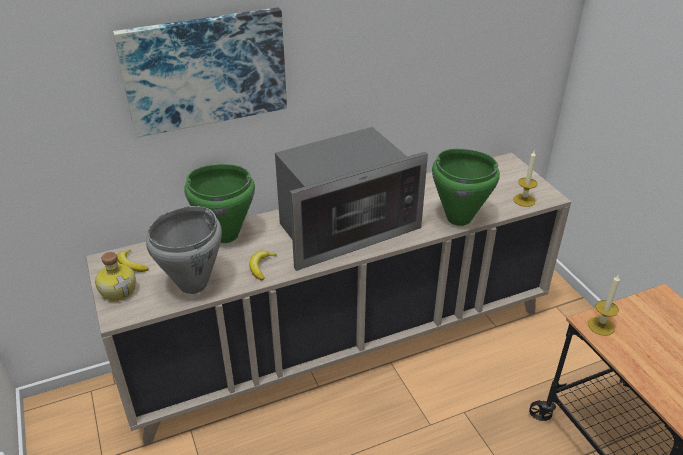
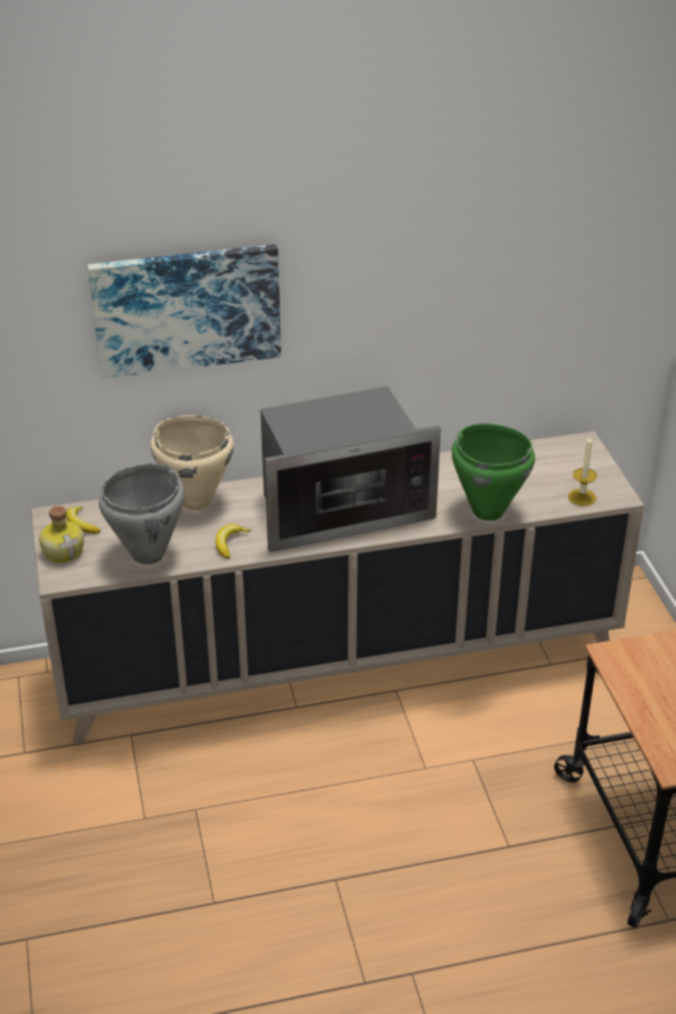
camera: 10 degrees right, 0 degrees up
(225, 235) = (195, 501): green cooking pot -> beige cooking pot
(601, 326) = (622, 659): candle -> none

